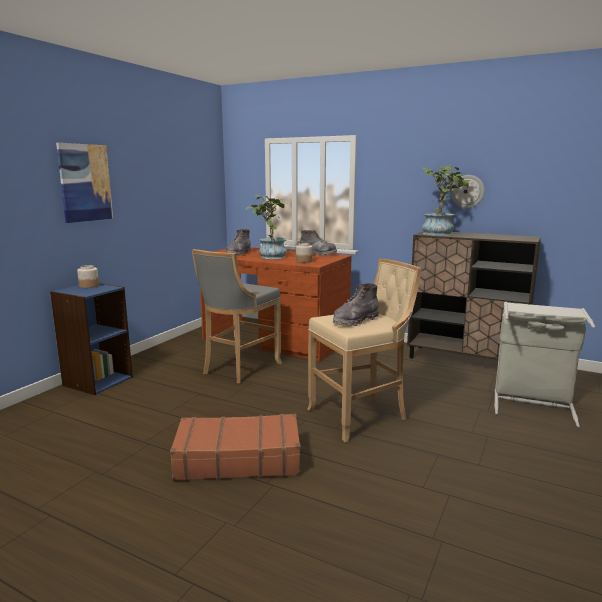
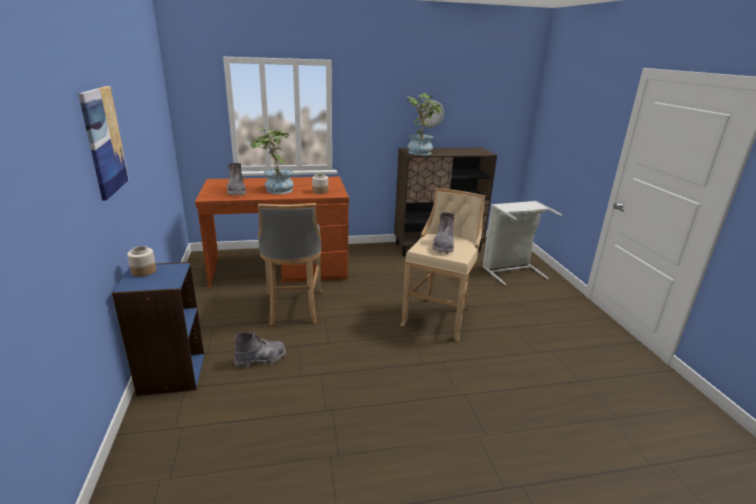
camera: 40 degrees left, 10 degrees up
(238, 459) = (415, 387): brown suitcase -> none
(317, 254) = (311, 179): grey boot -> grey boot (261, 359)

